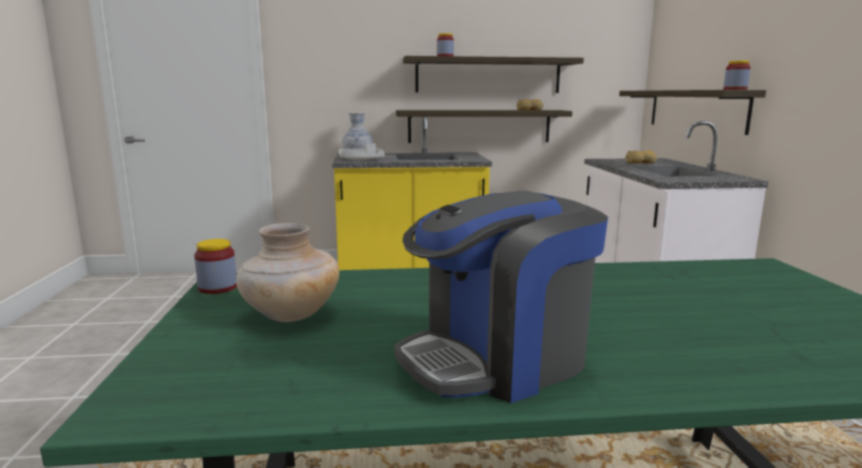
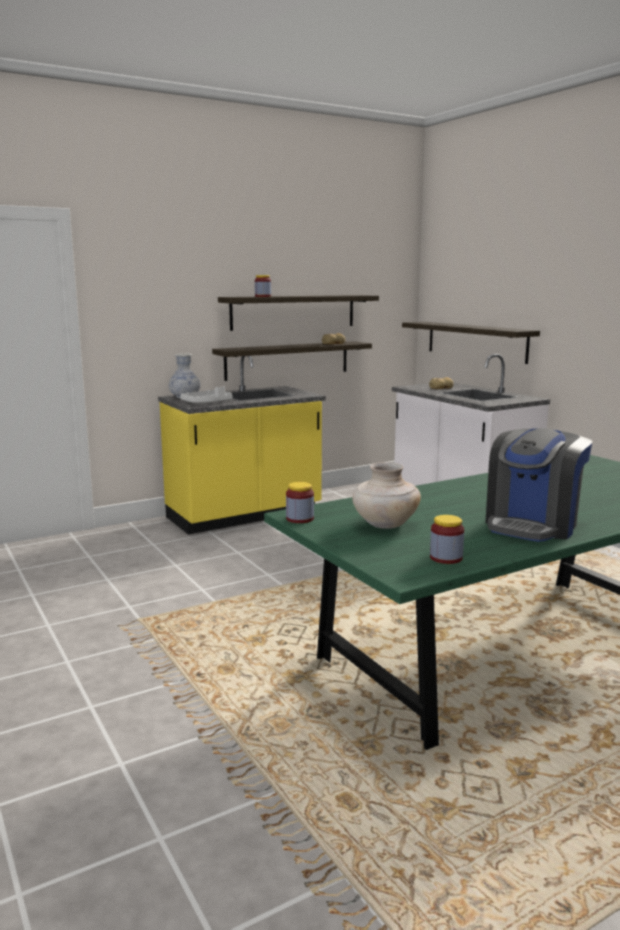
camera: 25 degrees left, 0 degrees up
(735, 89) = (517, 329): jar -> jar (446, 558)

